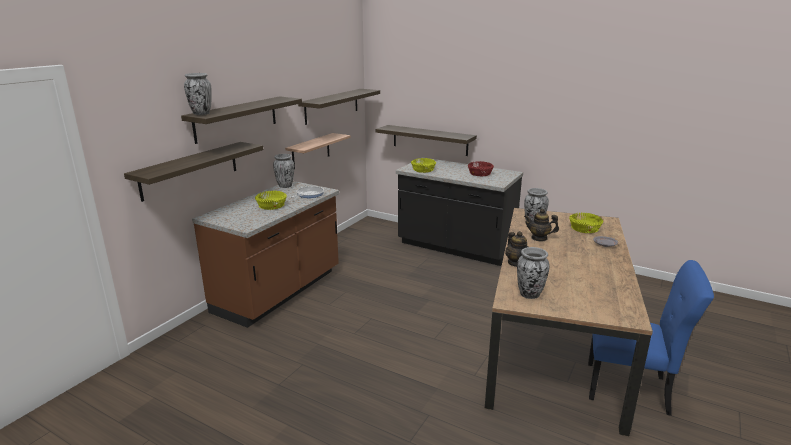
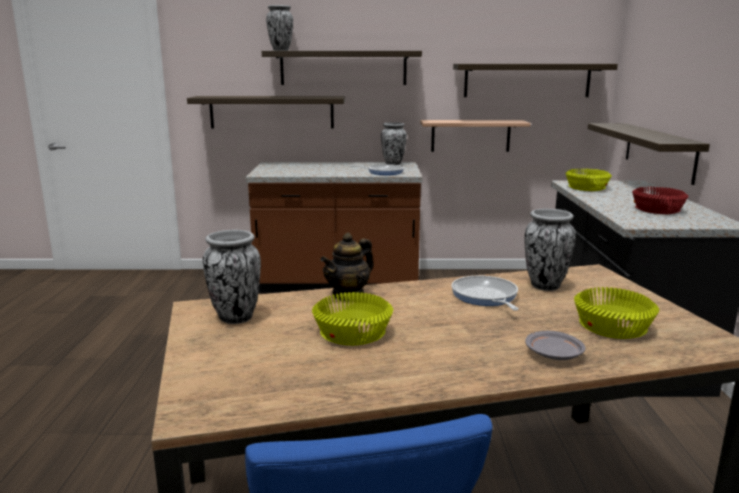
camera: 60 degrees right, 5 degrees down
(271, 206) = (327, 170): yellow bowl -> yellow bowl (351, 333)
(539, 238) = (485, 297): teapot -> frying pan

